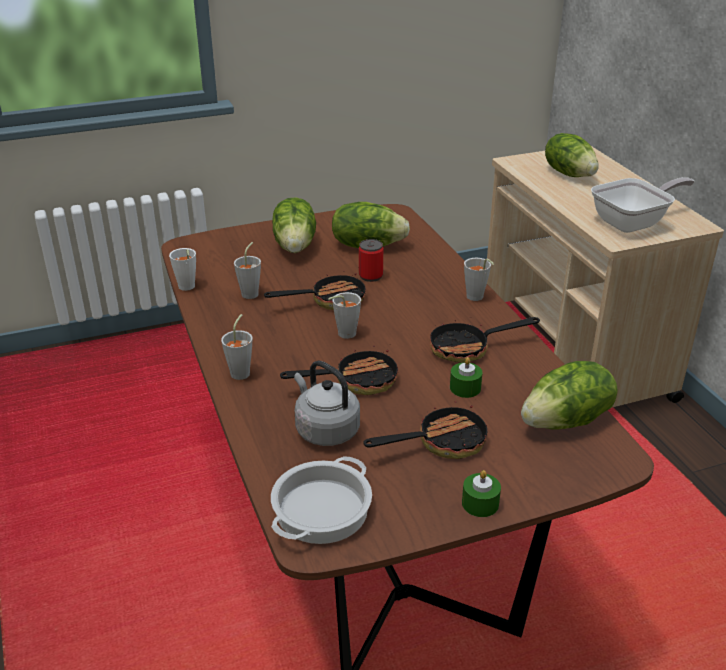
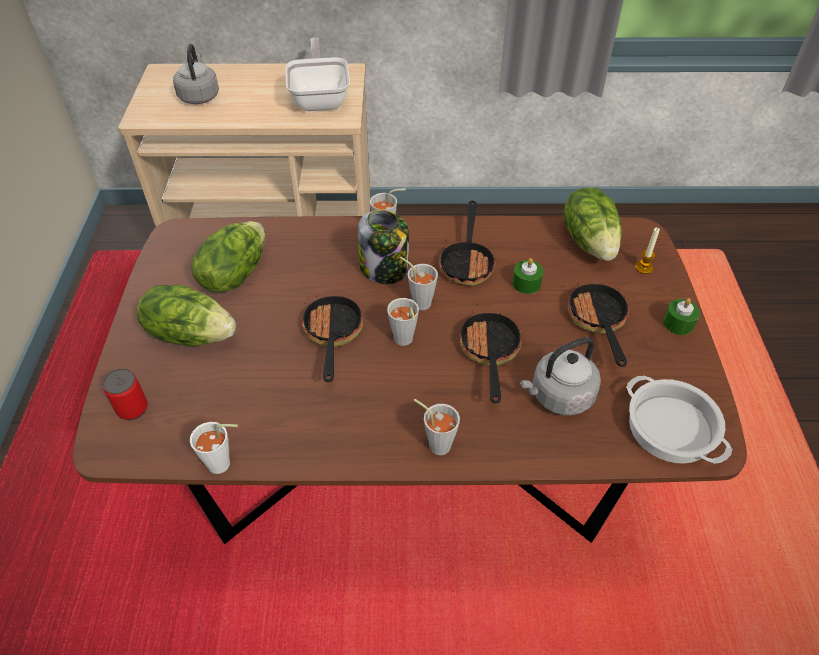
camera: 70 degrees left, 15 degrees up
(251, 292) = (275, 399): grey cup -> grey cup (418, 301)
(370, 276) = (302, 290): can -> can (132, 408)
(424, 307) = (385, 269): none -> jar
(555, 467) = (643, 268): none -> candle
(569, 173) = (199, 96): lettuce -> grey kettle

